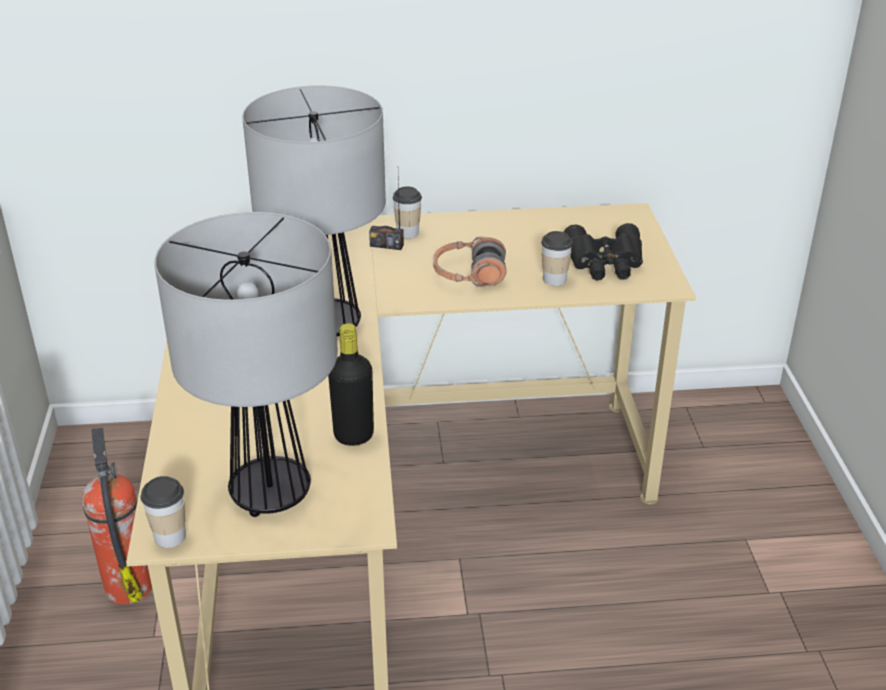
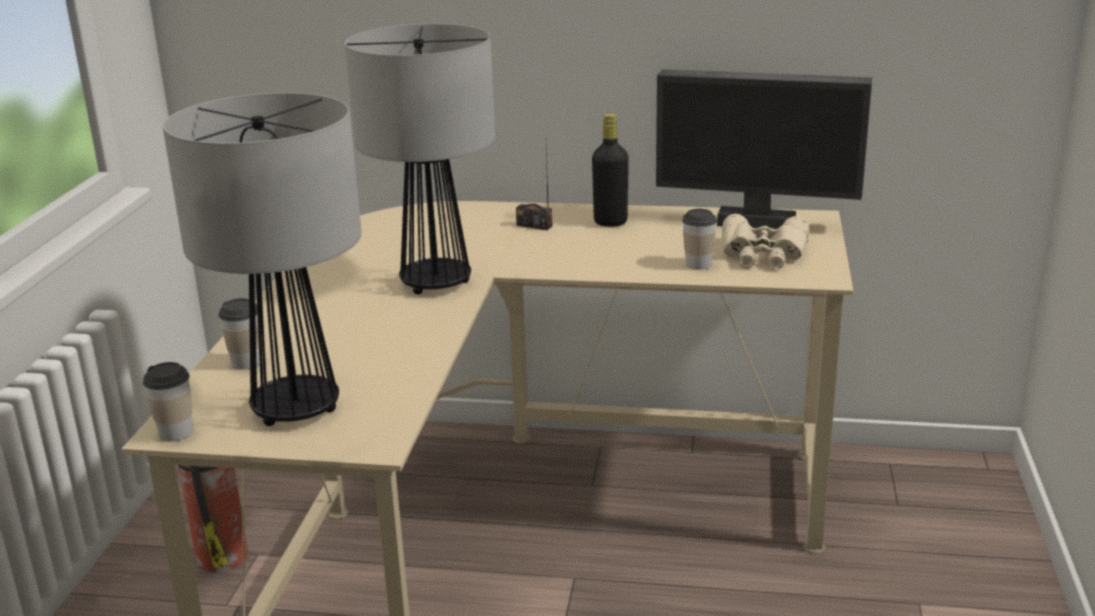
camera: 15 degrees right, 10 degrees down
(353, 435) = (409, 371): black bottle -> black bottle (610, 222)
(407, 232) = (562, 217): cup -> cup (246, 362)
(469, 275) = (608, 254): headphones -> none
(584, 224) = (756, 223): none -> monitor
(605, 262) = (763, 254): black binoculars -> beige binoculars

